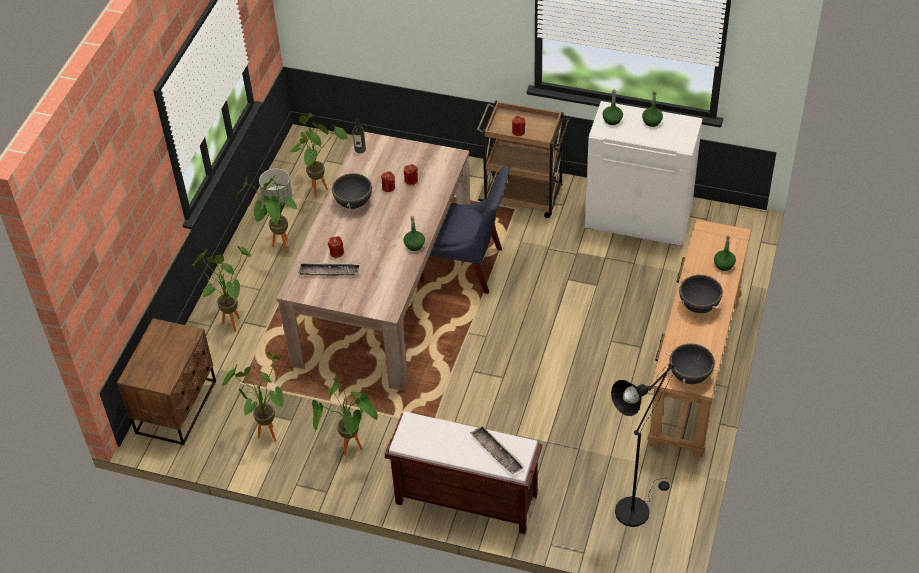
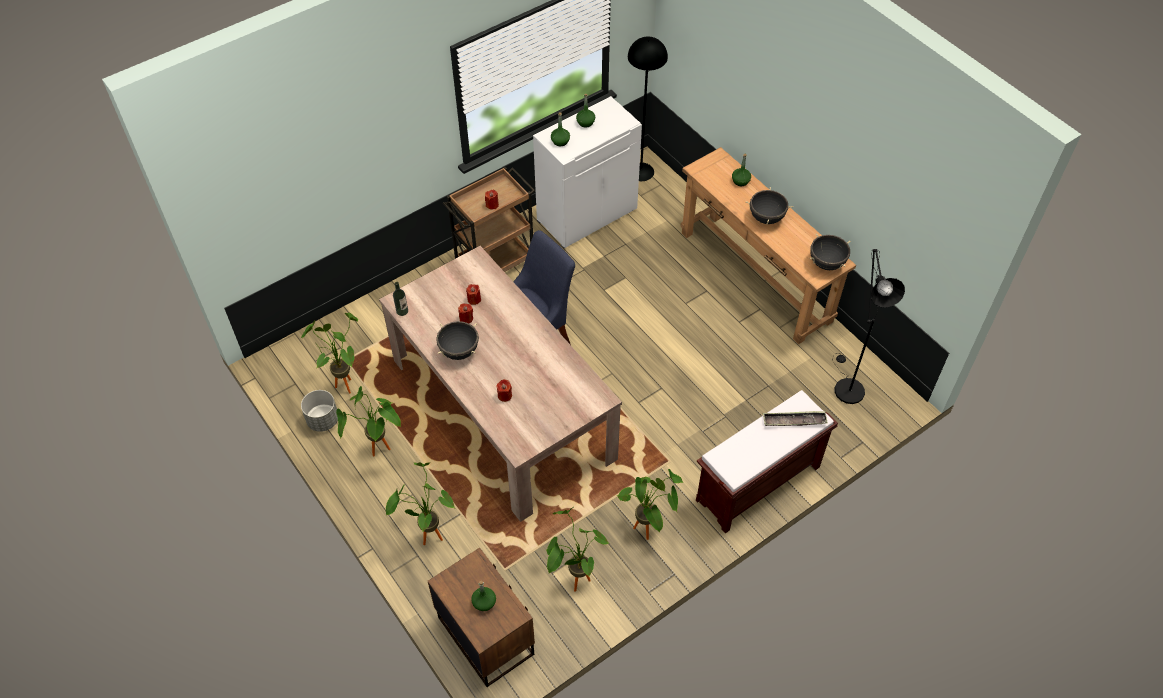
camera: 55 degrees left, 5 degrees up
(329, 271) = (521, 413): tray -> none
(414, 245) = (548, 340): green bottle -> green bottle (484, 602)
(729, 224) = (641, 171): none -> black floor lamp

